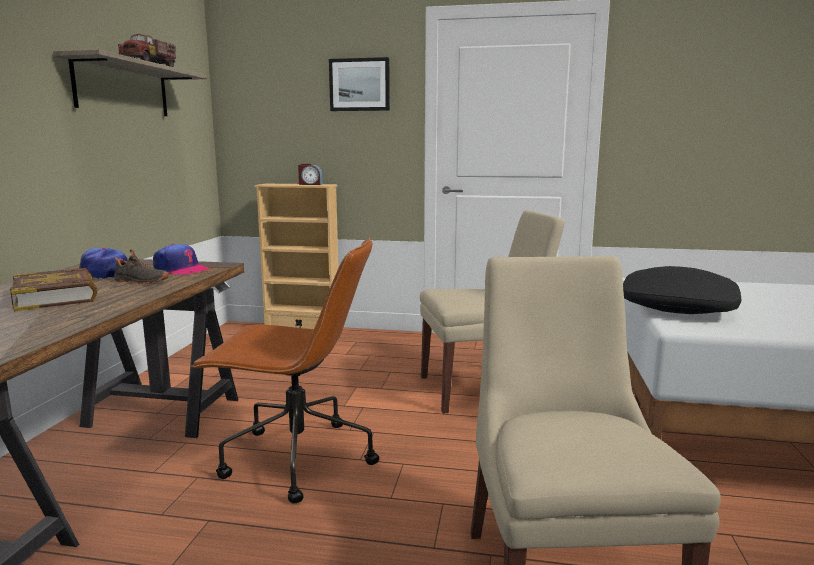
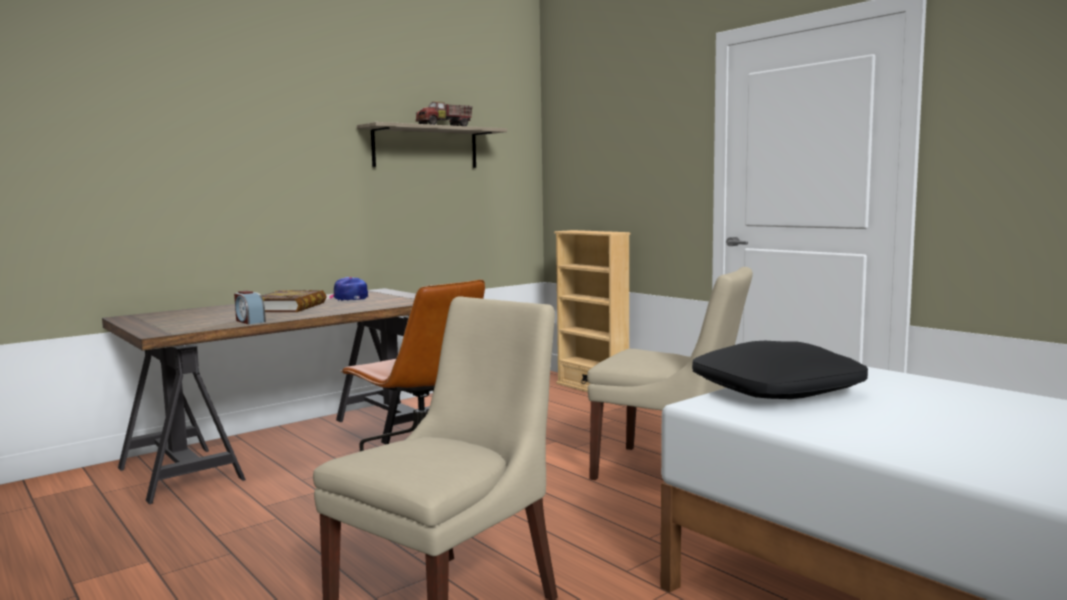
camera: 40 degrees right, 5 degrees down
(140, 282) = (353, 305): black shoe -> none
(181, 270) = (399, 300): cap -> none
(310, 184) = (601, 232): alarm clock -> alarm clock (249, 321)
(359, 85) = (655, 124): picture -> none

